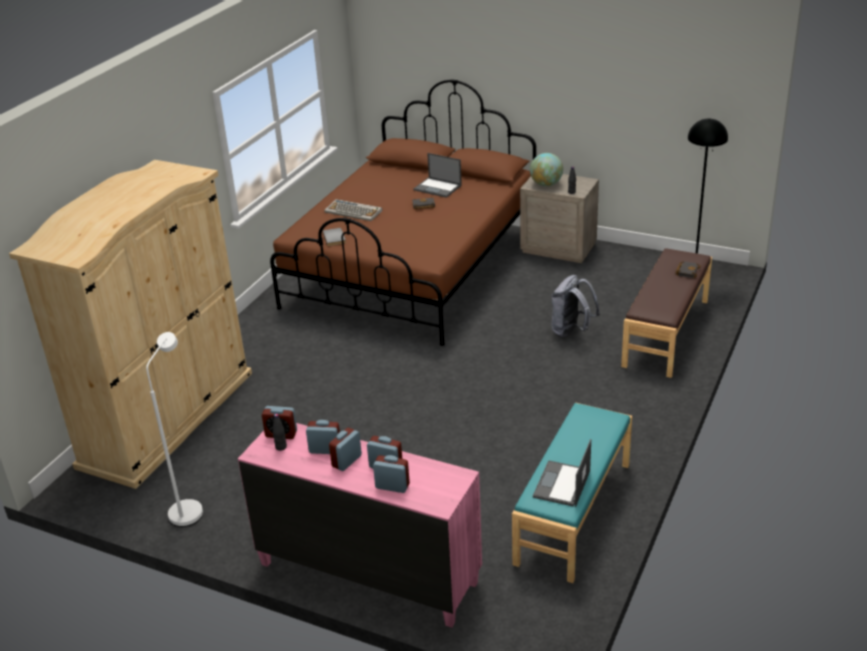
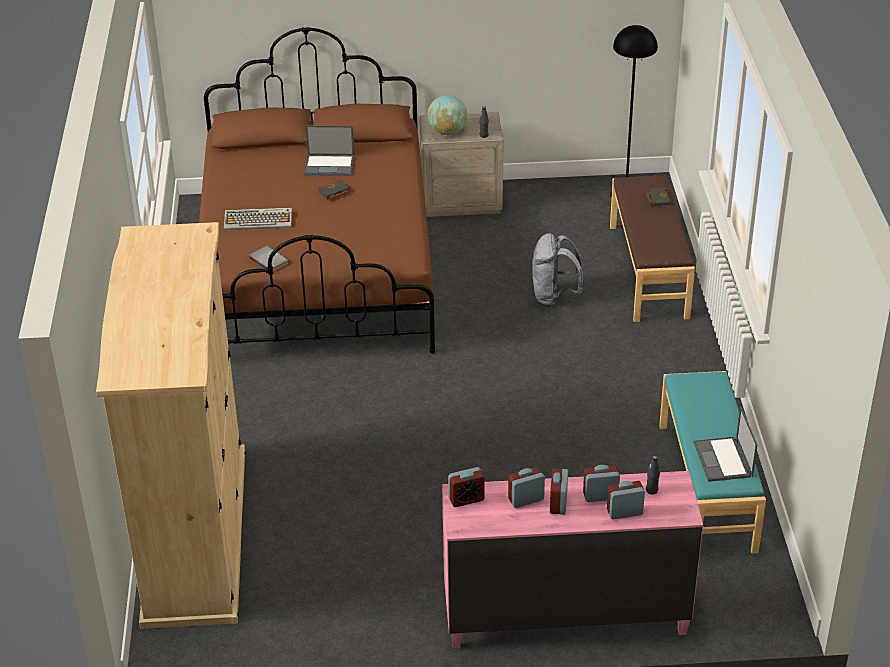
camera: 30 degrees left, 5 degrees up
(189, 508) = (319, 621): white floor lamp -> none
(281, 447) = (480, 512): black bottle -> black bottle (652, 490)

